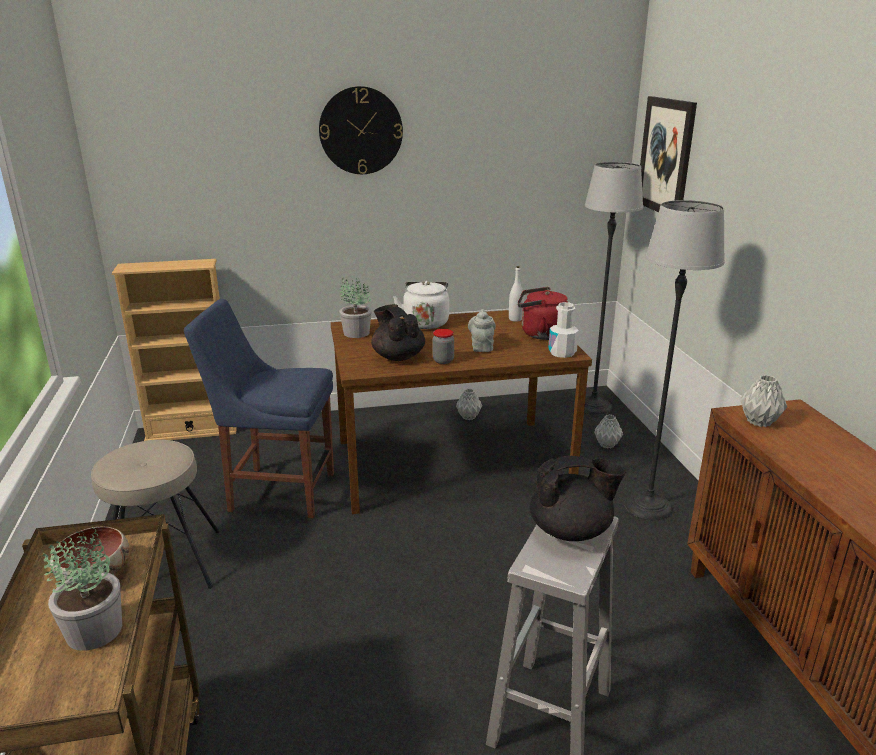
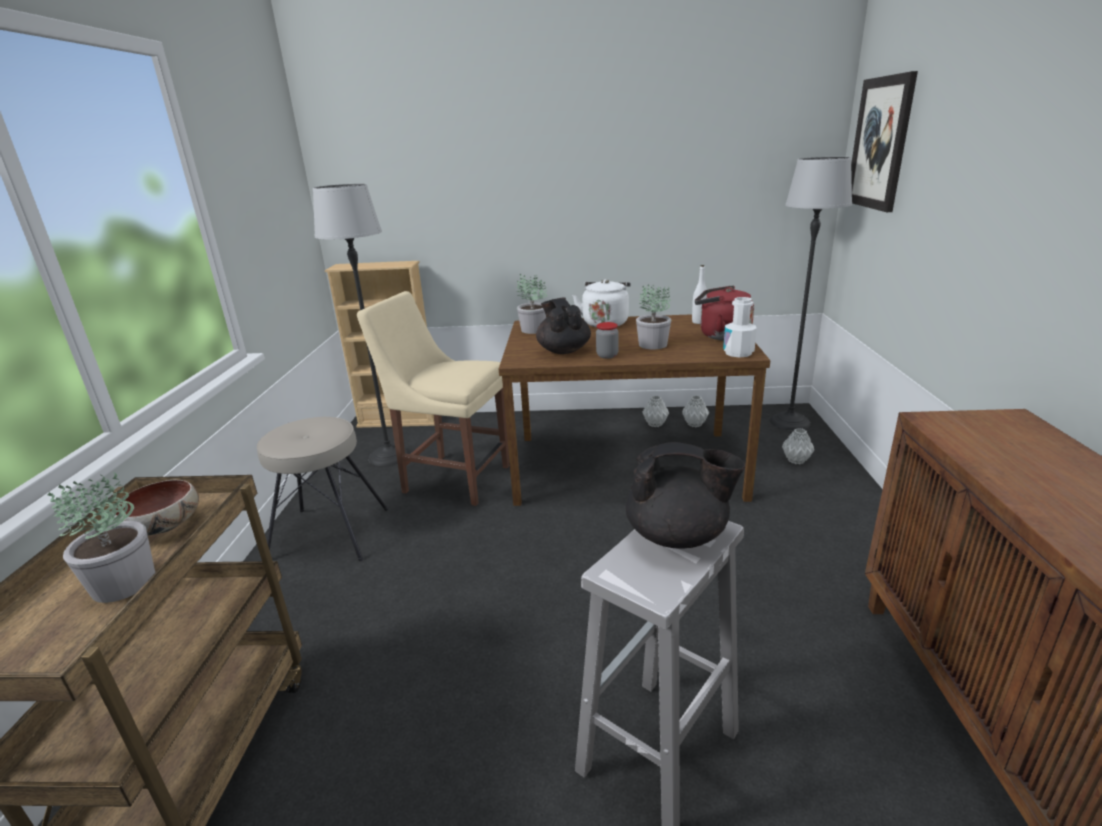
camera: 15 degrees right, 0 degrees up
(277, 491) = (452, 478): blue chair -> beige chair
(361, 131) = (553, 133): wall clock -> none
(481, 347) = (653, 345): grey teapot -> potted plant
(648, 506) = (830, 528): floor lamp -> floor lamp (389, 456)
(758, 422) = (959, 430): grey vase -> grey vase (694, 424)

